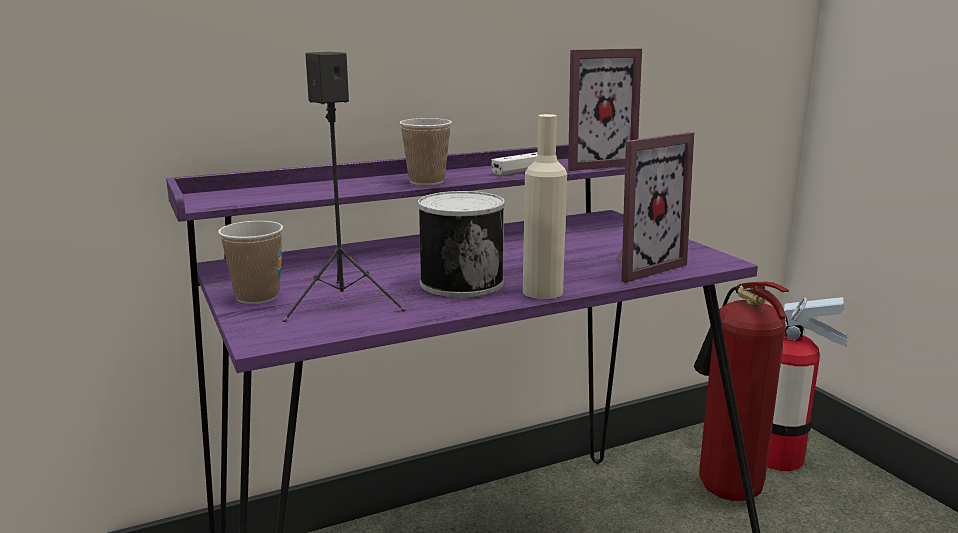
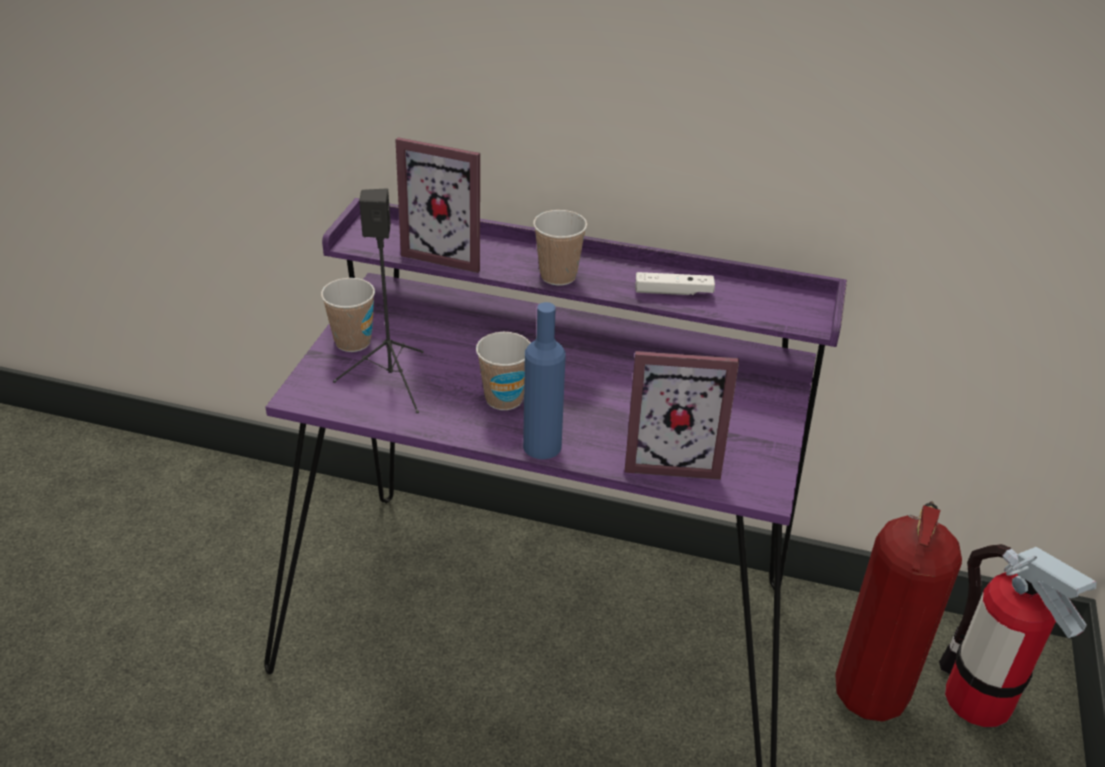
camera: 40 degrees right, 20 degrees up
(461, 282) = (504, 399): can -> cup
(542, 292) = (542, 446): beige bottle -> blue bottle
(593, 164) = (764, 309): picture frame -> picture frame (449, 252)

